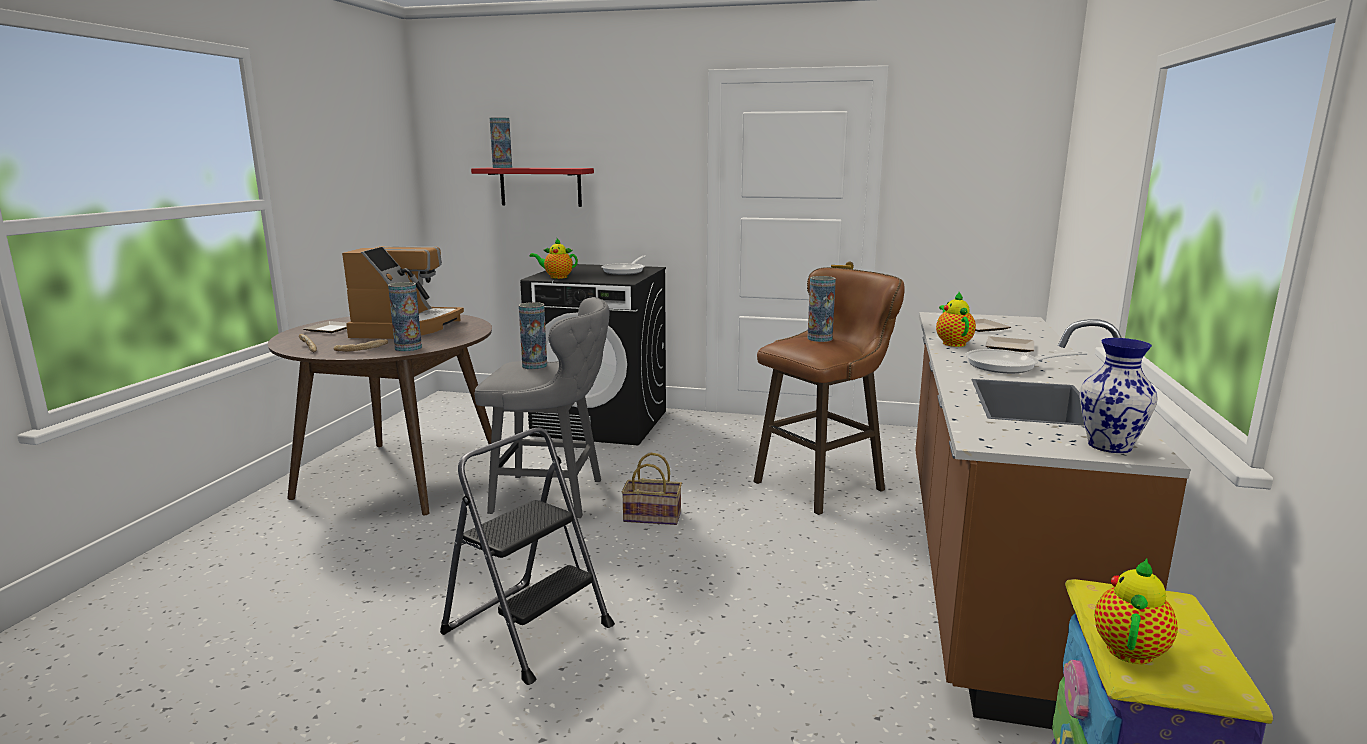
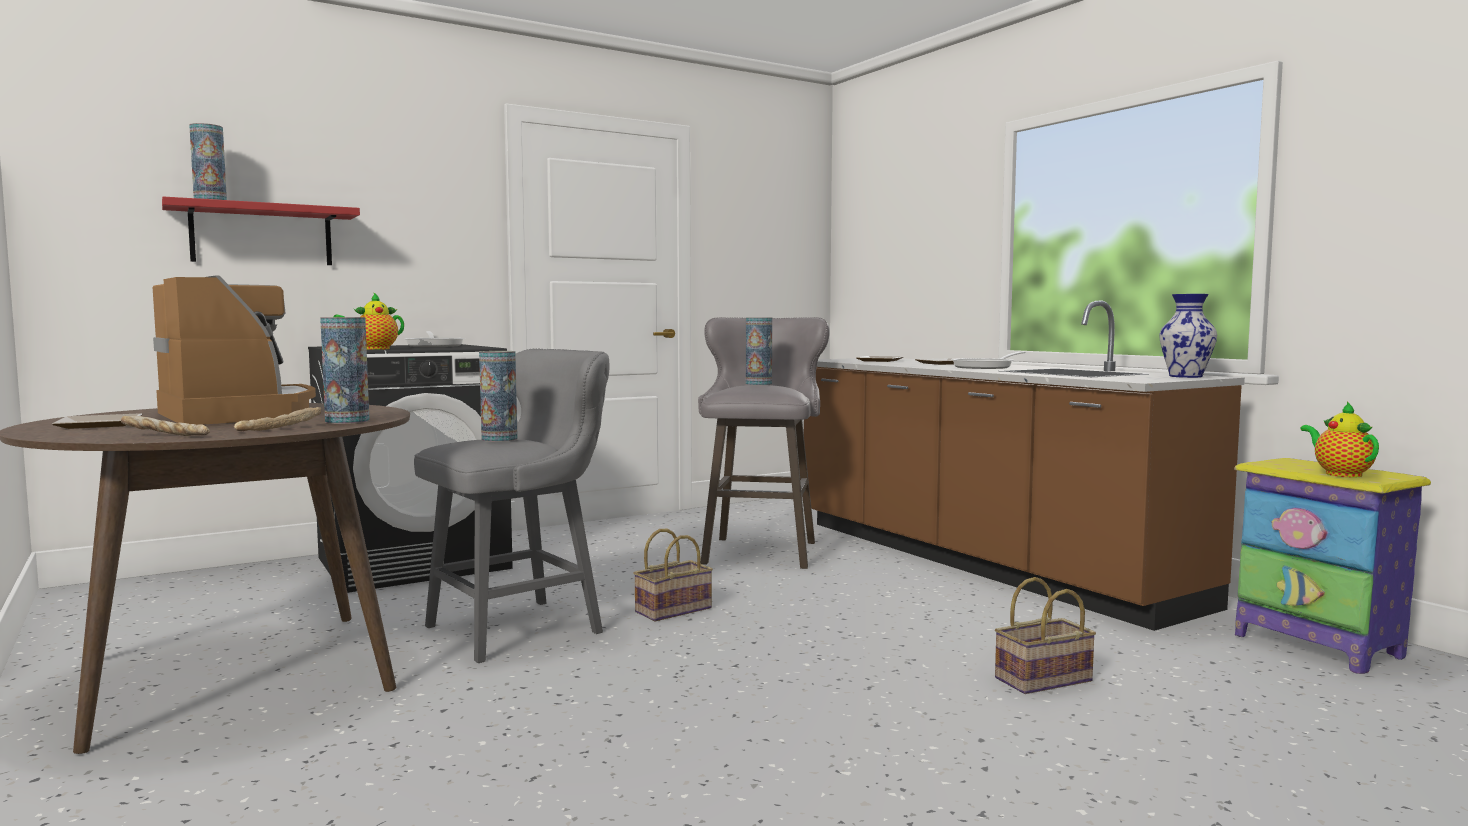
camera: 45 degrees left, 10 degrees down
(523, 626) = (766, 717): black step ladder -> none
(744, 703) = (1042, 680): none -> basket
(823, 484) = (761, 551): brown stool -> grey stool
(952, 343) = (903, 365): teapot -> none

